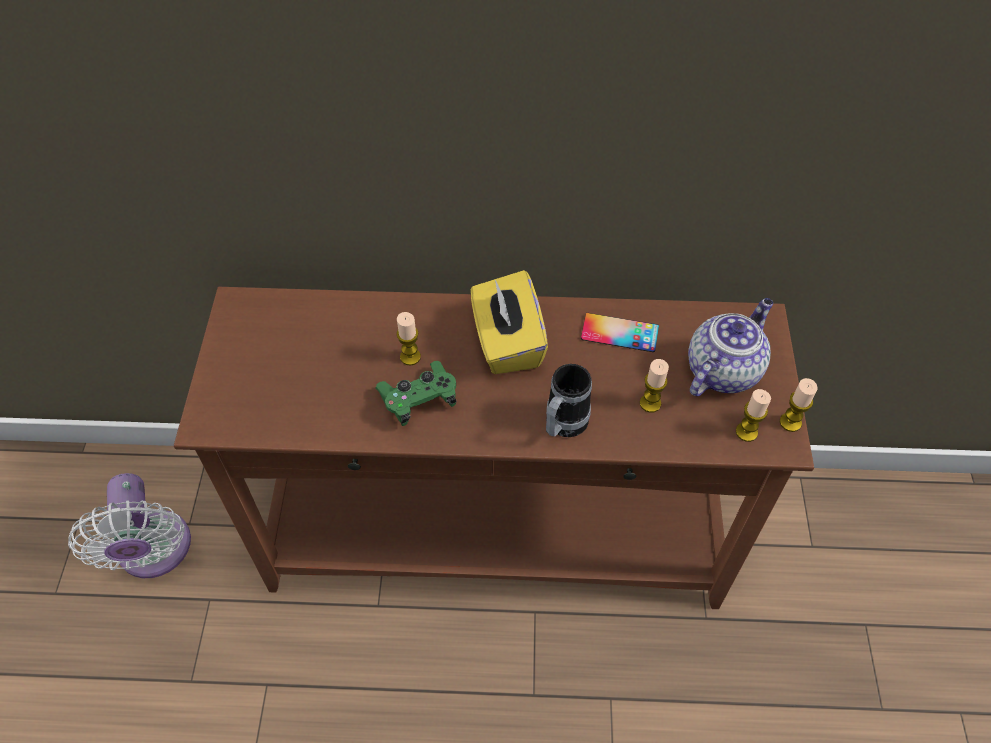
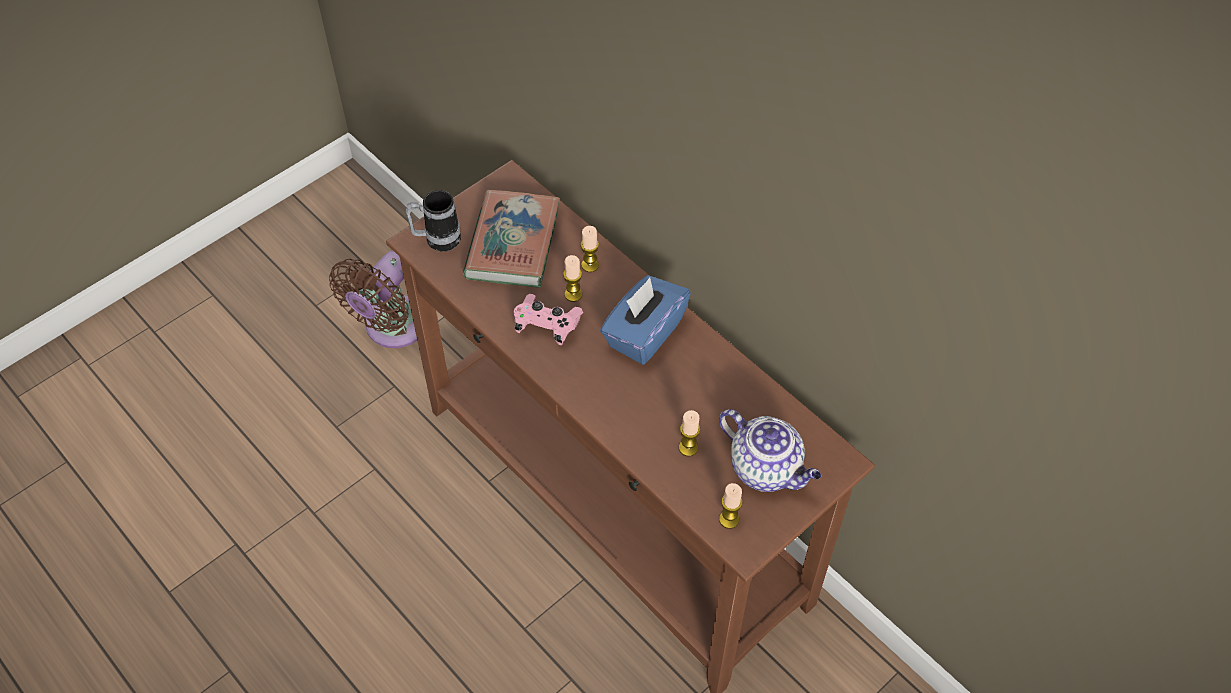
camera: 45 degrees right, 0 degrees up
(154, 552) = (392, 328): white fan -> brown fan
(305, 355) = (513, 243): none -> book
(419, 400) = (547, 325): green game controller -> pink game controller
(507, 342) = (644, 334): yellow tissue box -> blue tissue box
(562, 426) = (614, 414): mug -> mug (436, 240)
(619, 333) = (726, 387): phone -> none
(722, 369) = (766, 469): teapot -> teapot turned 45 degrees clockwise
(790, 422) = (768, 540): candle -> candle (590, 265)

